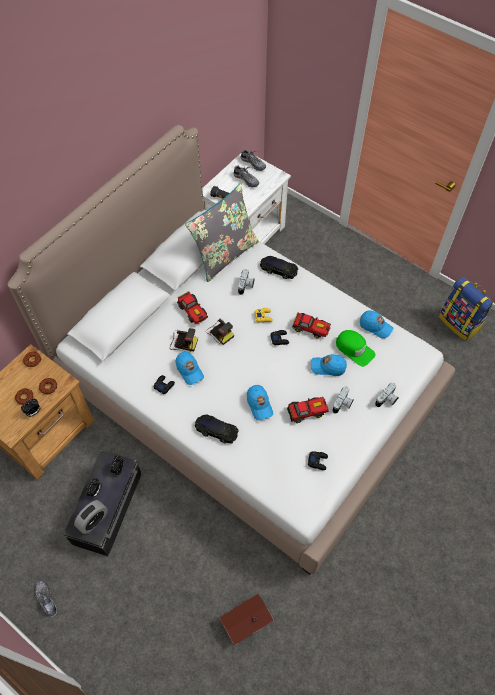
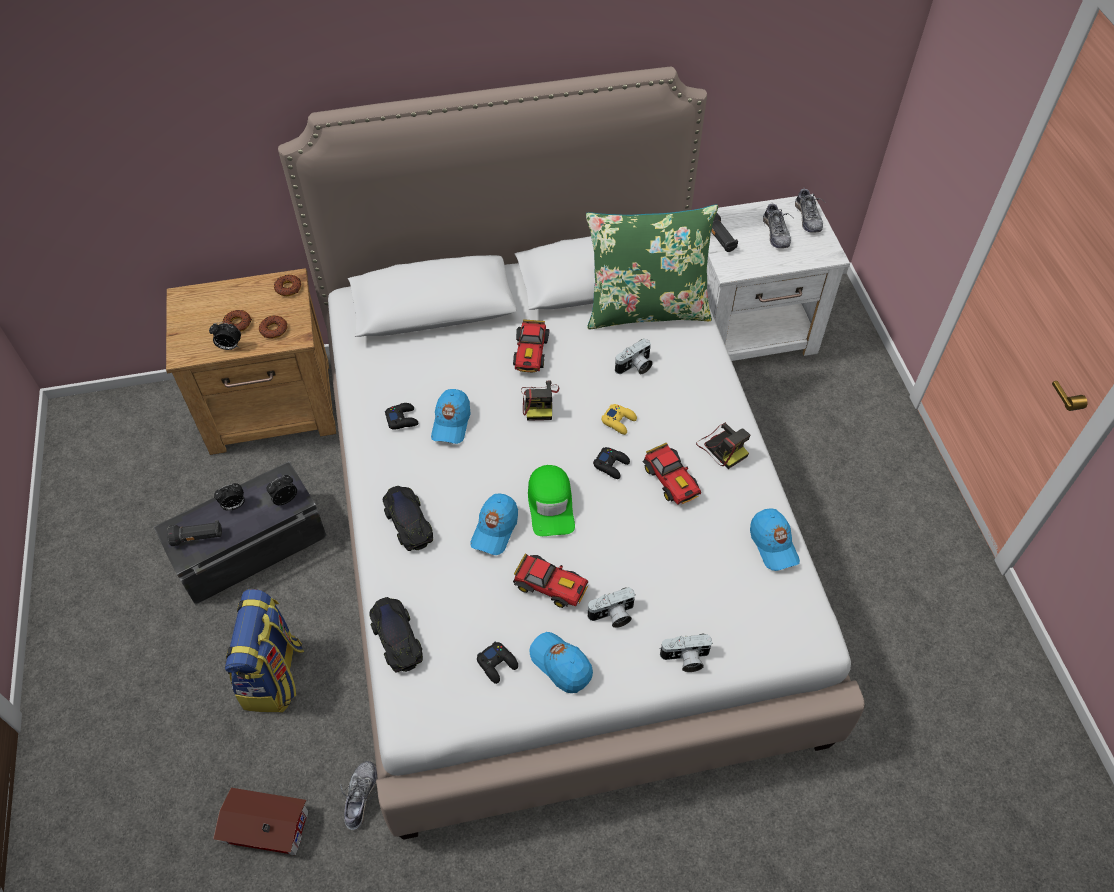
camera: 40 degrees right, 5 degrees down
(47, 599) = (87, 599): shoe -> shoe (360, 797)
(93, 520) = (198, 537): alarm clock -> black flashlight
(183, 342) = (479, 383): camera -> camera (722, 447)
(224, 254) = (646, 309): grey pillow -> green pillow
(278, 269) = (703, 374): black toy car -> black toy car (396, 637)
(328, 367) = (643, 550): blue cap -> blue cap (561, 664)
(354, 349) = (708, 553): green cap -> green cap (551, 504)
(460, 323) = (980, 667): backpack -> backpack (274, 676)

